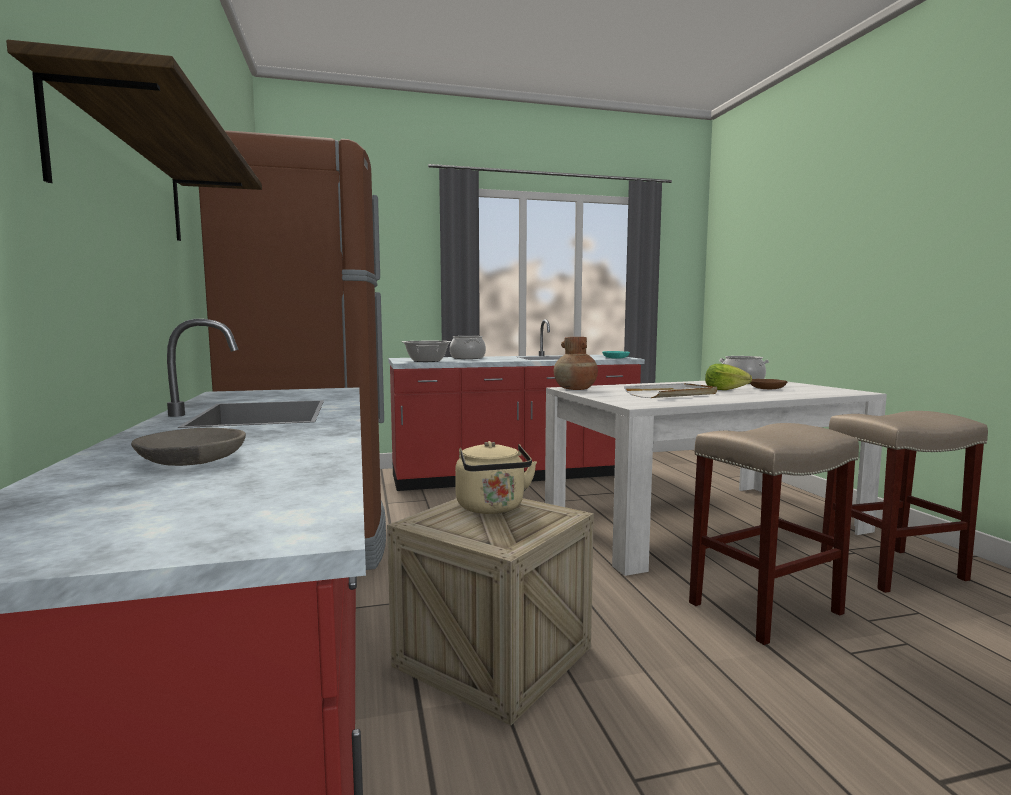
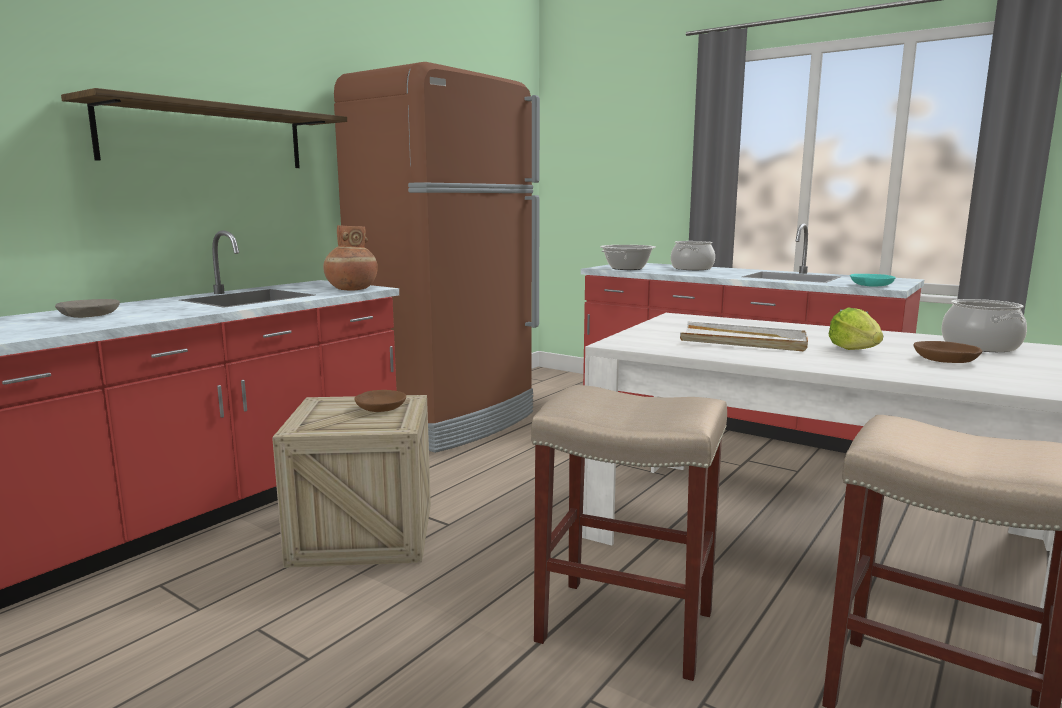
camera: 50 degrees right, 5 degrees up
(492, 508) = (380, 408): beige kettle -> brown bowl
(575, 389) = (677, 319): brown vase -> brown vase (351, 289)

